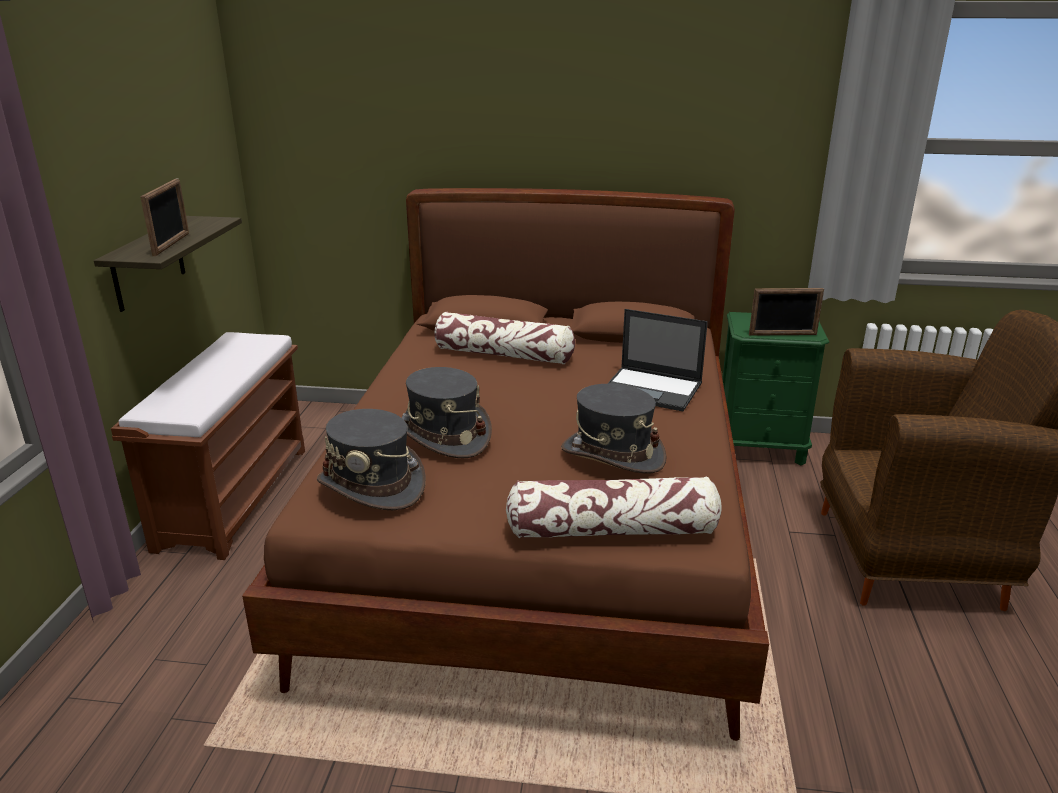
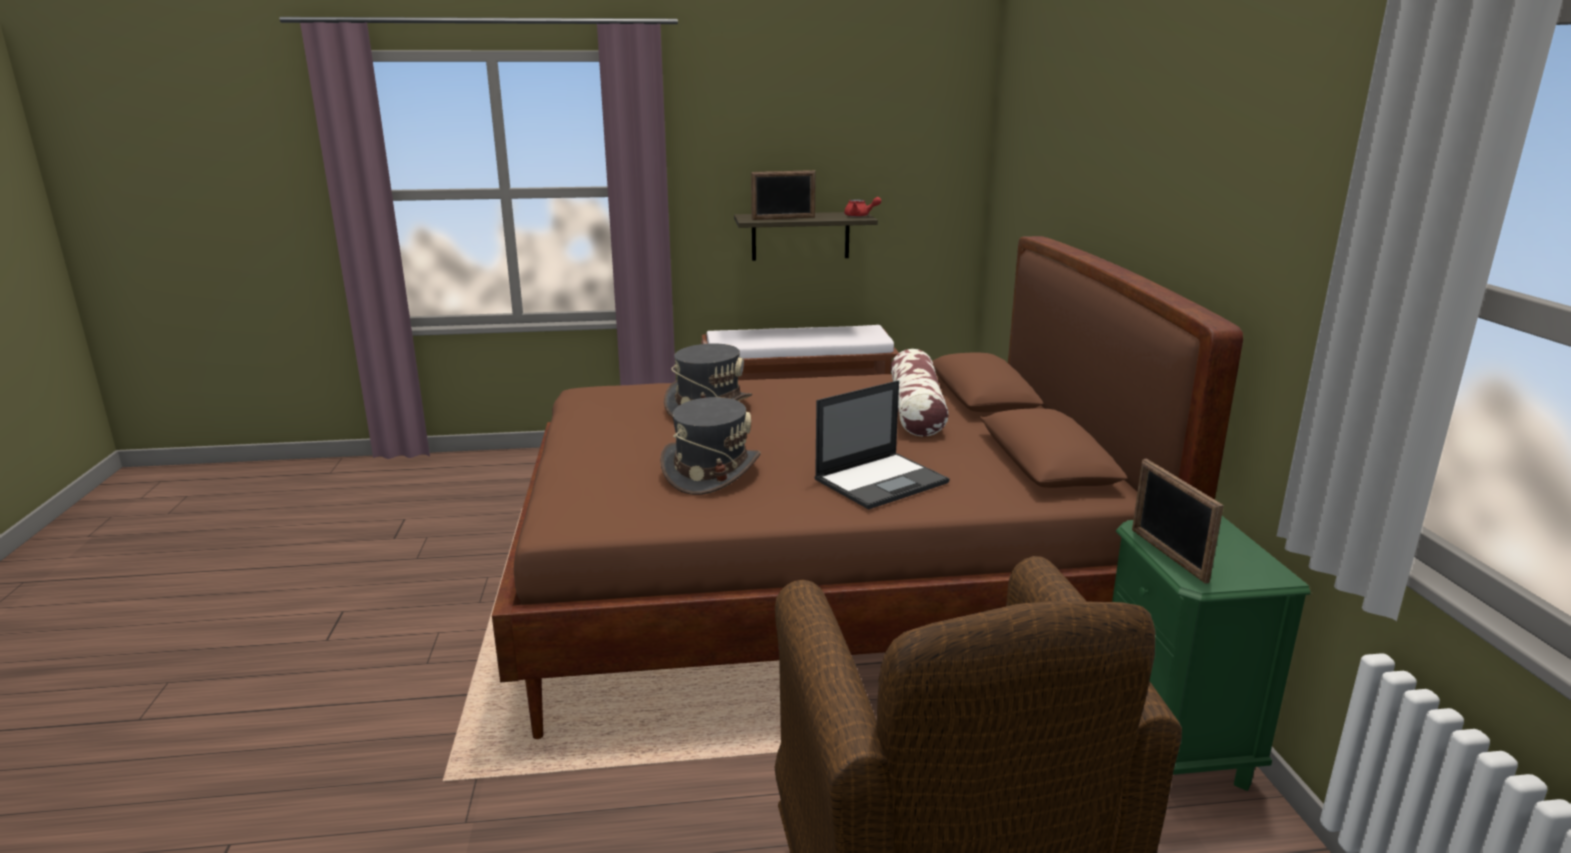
camera: 75 degrees right, 5 degrees down
(210, 219) = (860, 216): none -> red teapot
(372, 485) = (618, 397): grey hat -> none
(612, 530) = (575, 483): pillow -> none
(653, 389) = (882, 480): laptop -> laptop turned 135 degrees counterclockwise

